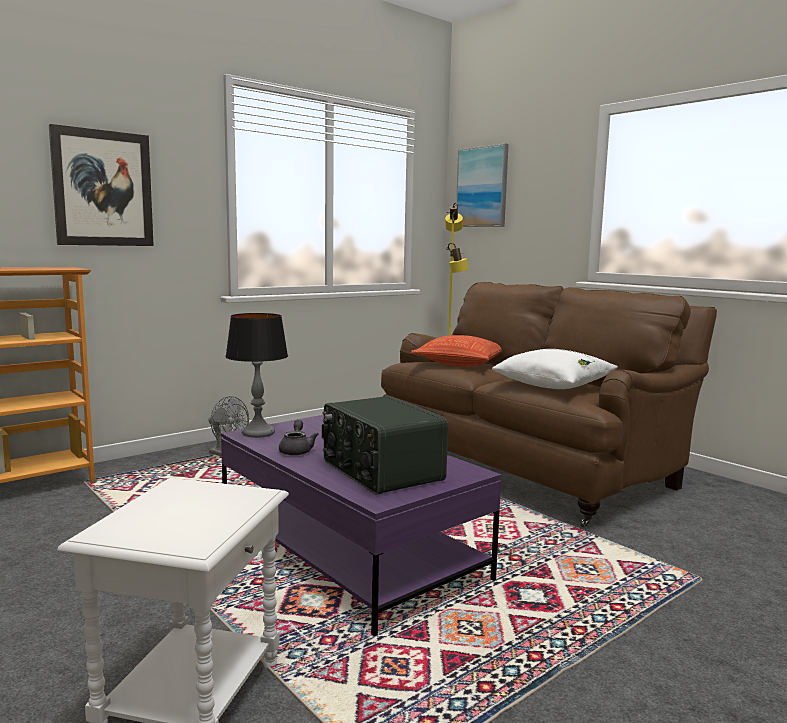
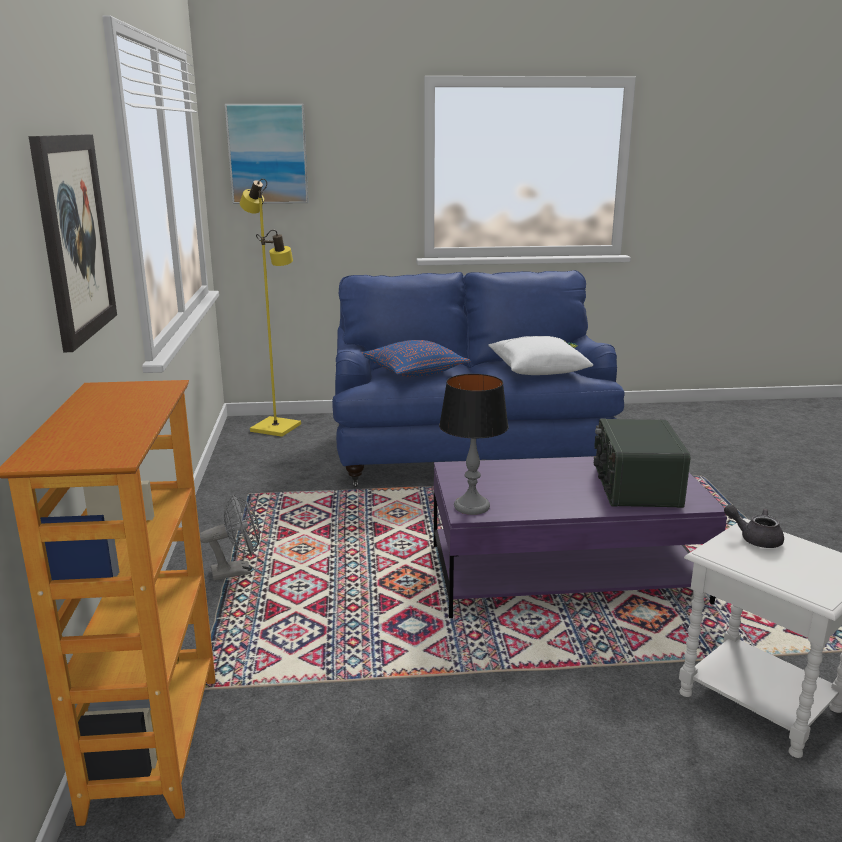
camera: 55 degrees left, 10 degrees up
(296, 450) = (548, 503): grey teapot -> grey teapot (755, 539)
(380, 471) = (634, 487): radio -> radio turned 90 degrees clockwise
(460, 364) = (414, 371): orange pillow -> blue pillow
(532, 465) = (467, 448): brown sofa -> blue sofa

